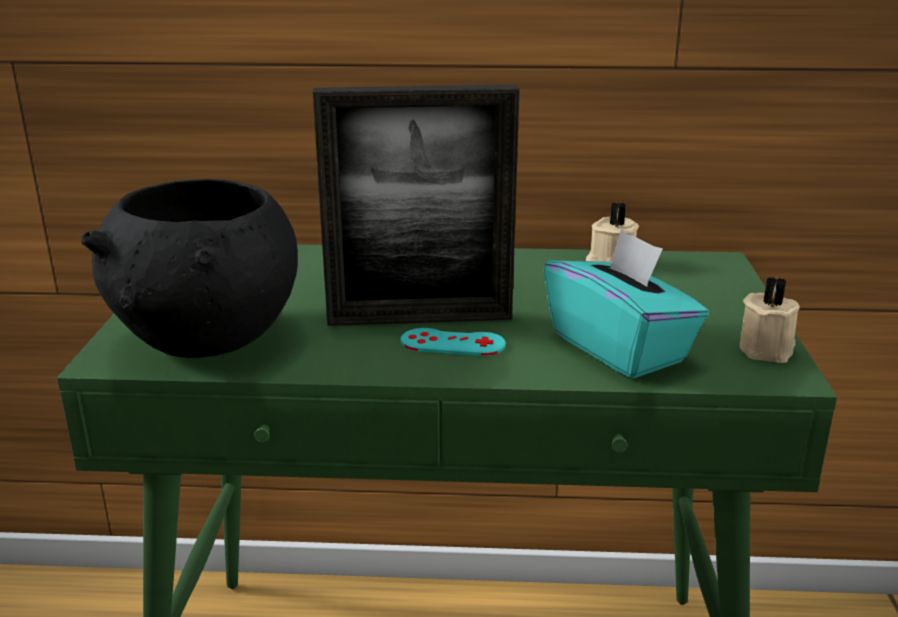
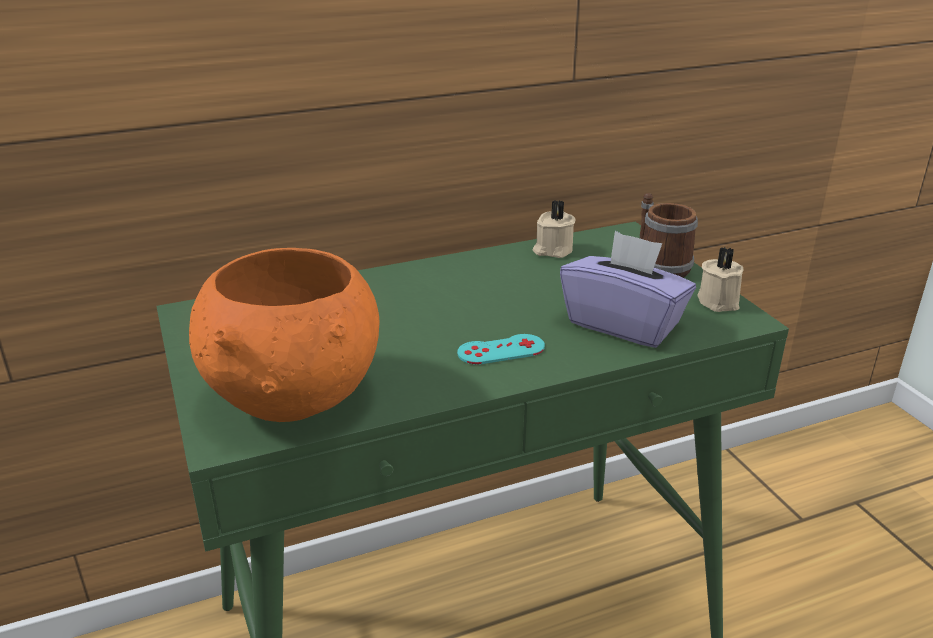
camera: 25 degrees left, 5 degrees up
(209, 341) = (296, 399): black bowl -> orange bowl
(419, 318) = (454, 334): picture frame -> none
(619, 348) = (623, 324): turquoise tissue box -> purple tissue box
(725, 299) = (658, 265): none -> mug

